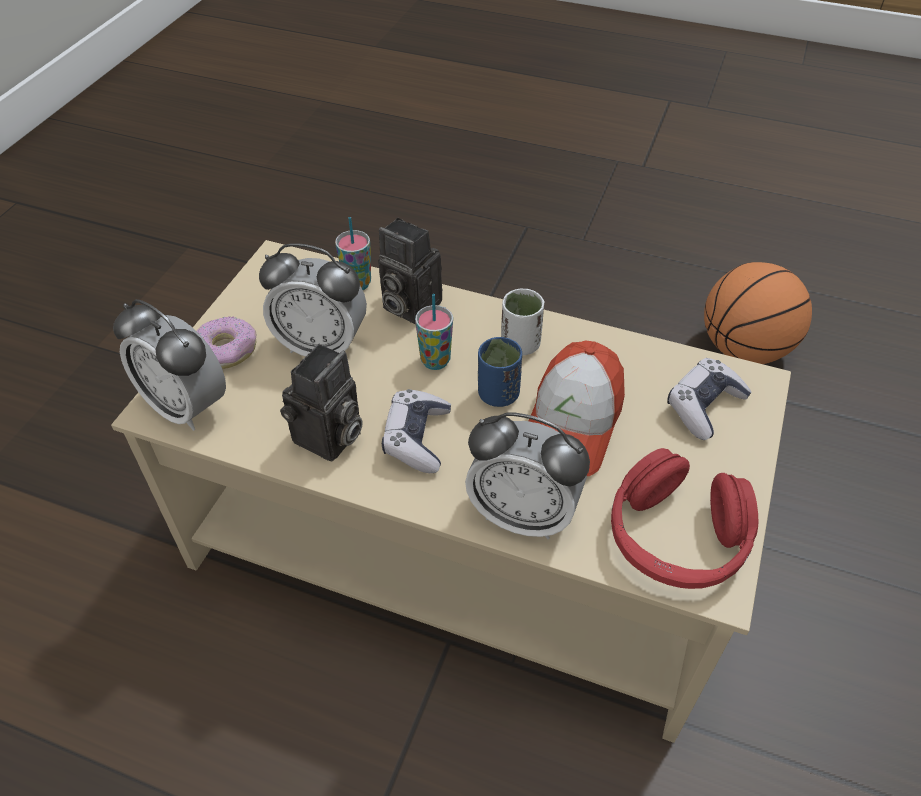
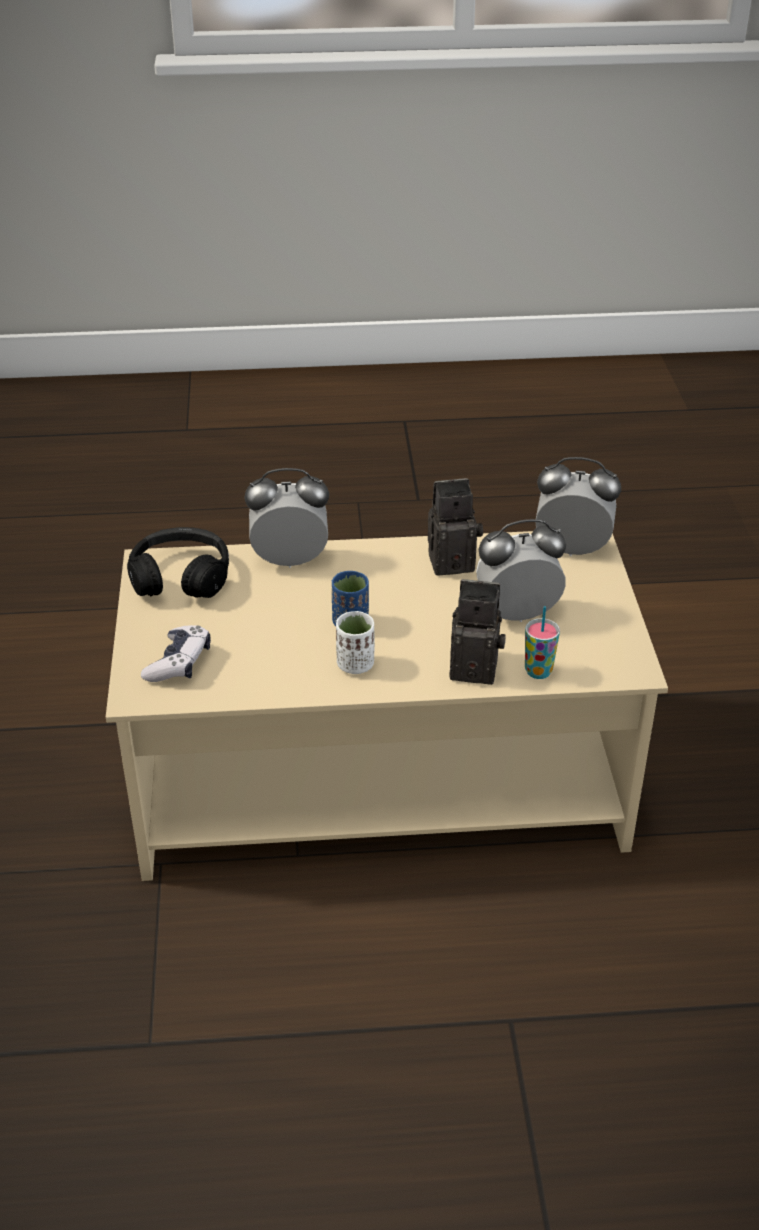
camera: 155 degrees right, 10 degrees down
(225, 350) = (588, 589): donut -> none
(328, 439) = (453, 560): camera -> camera turned 75 degrees clockwise
(417, 438) = (391, 578): game controller -> none
(435, 361) = (417, 631): cup -> none
(572, 423) = (281, 620): cap -> none
(676, 537) = (181, 577): red headphones -> black headphones
(744, 349) = (139, 1115): basketball -> none

